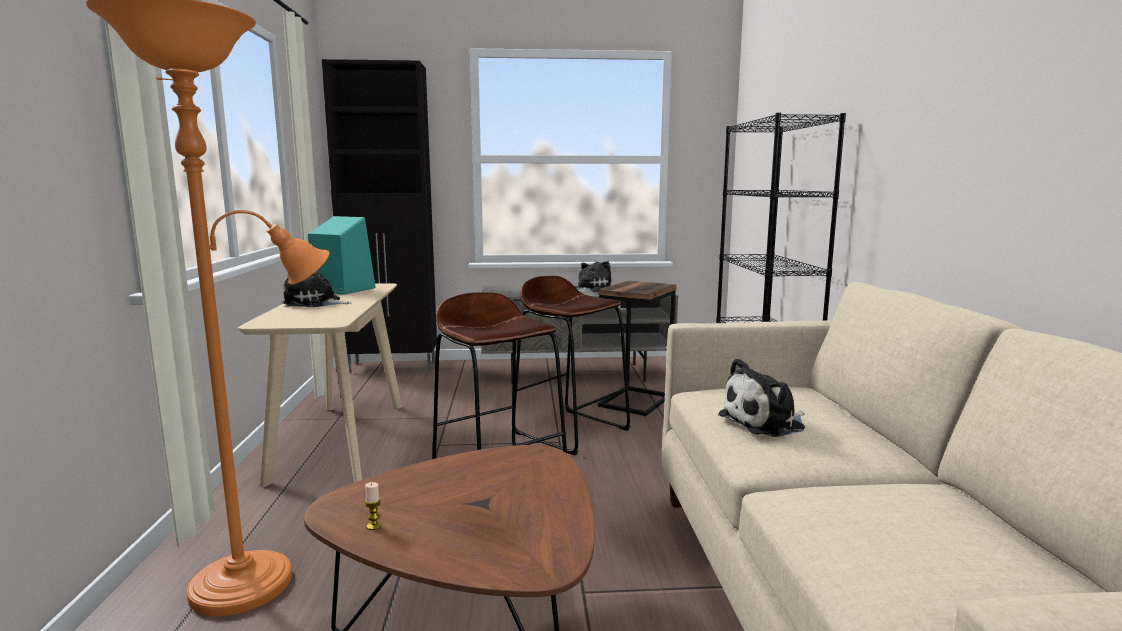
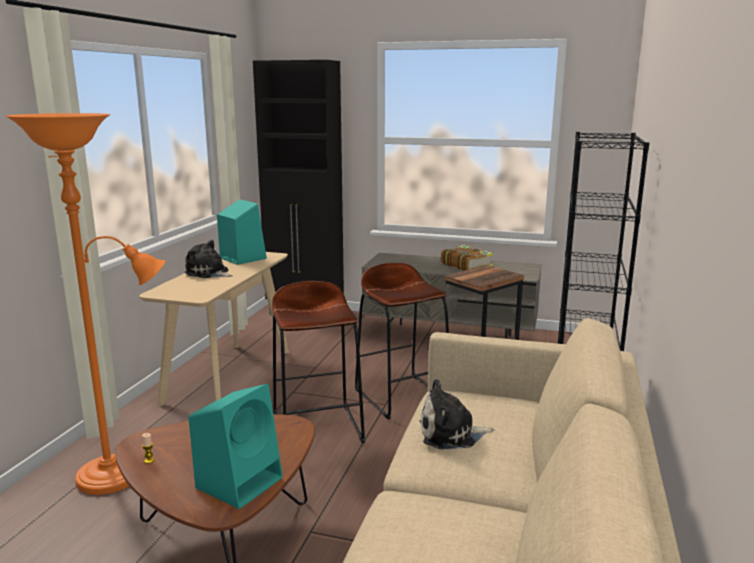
camera: 20 degrees right, 5 degrees up
(534, 525) = (240, 481): none -> turquoise speaker
(591, 289) = (466, 265): plush toy -> book

